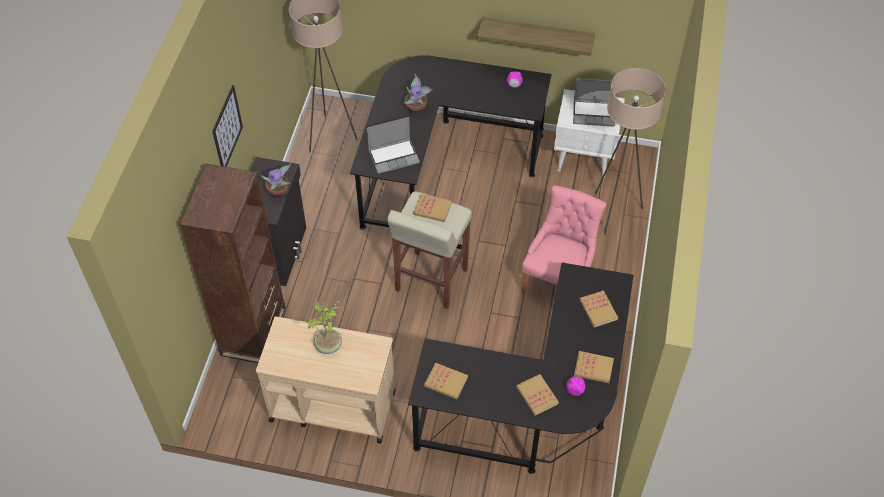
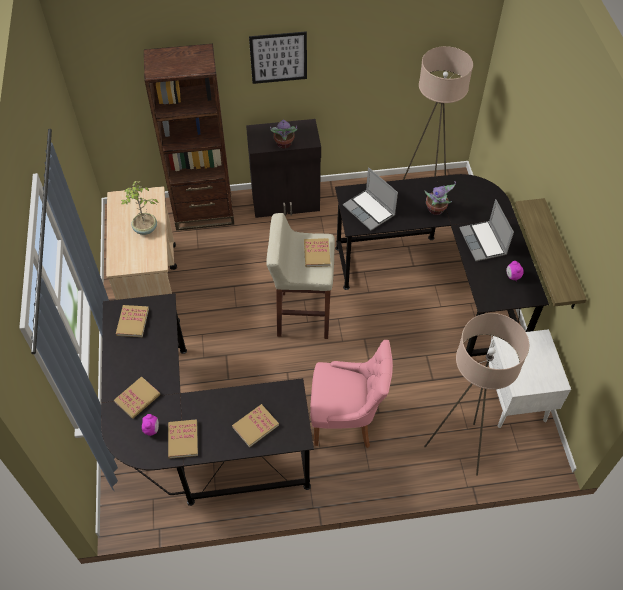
camera: 70 degrees right, 0 degrees up
(594, 113) = (531, 365): laptop -> laptop (483, 242)

